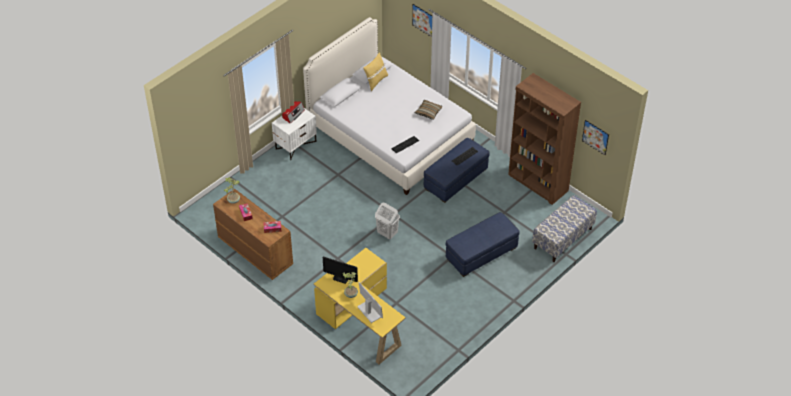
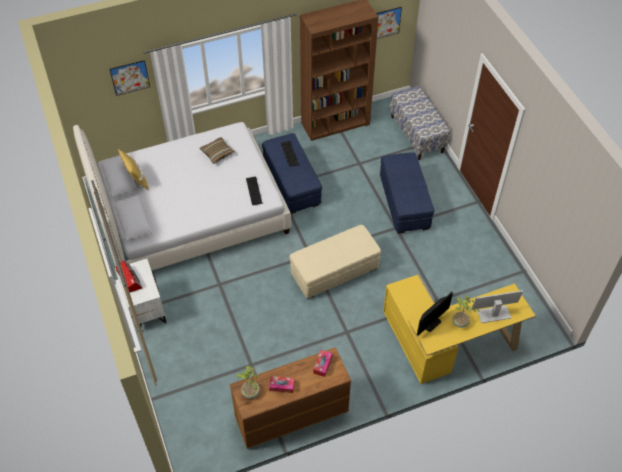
camera: 65 degrees left, 5 degrees up
(387, 233) = (334, 271): white laundry basket -> beige ottoman

